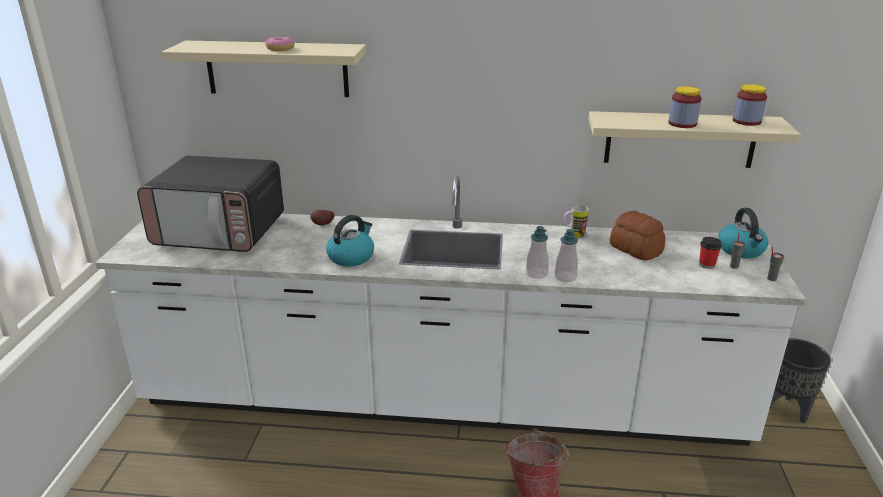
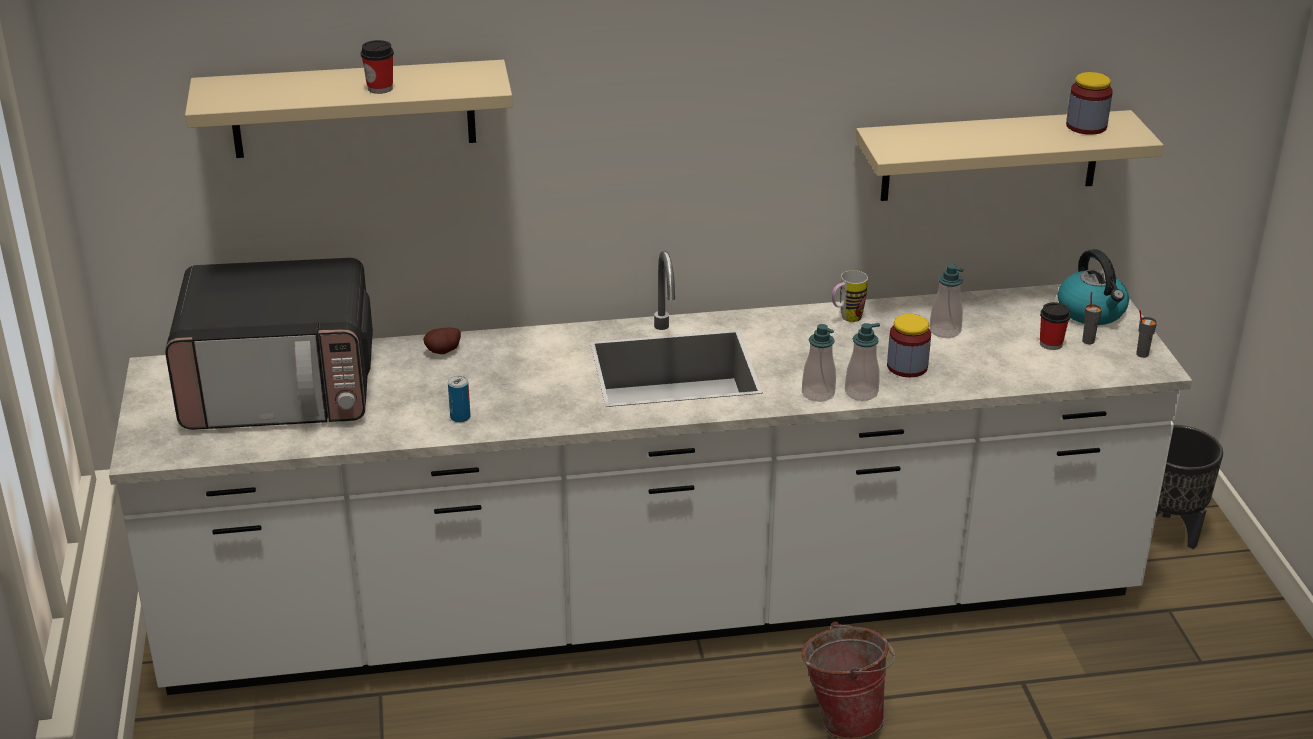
camera: 15 degrees left, 5 degrees up
(280, 49) = (380, 88): donut -> cup
(309, 258) = (460, 417): none -> can
(351, 257) = (526, 405): kettle -> none
(636, 249) = (945, 331): bread -> soap dispenser
(682, 124) = (999, 142): jar -> jar (907, 366)

